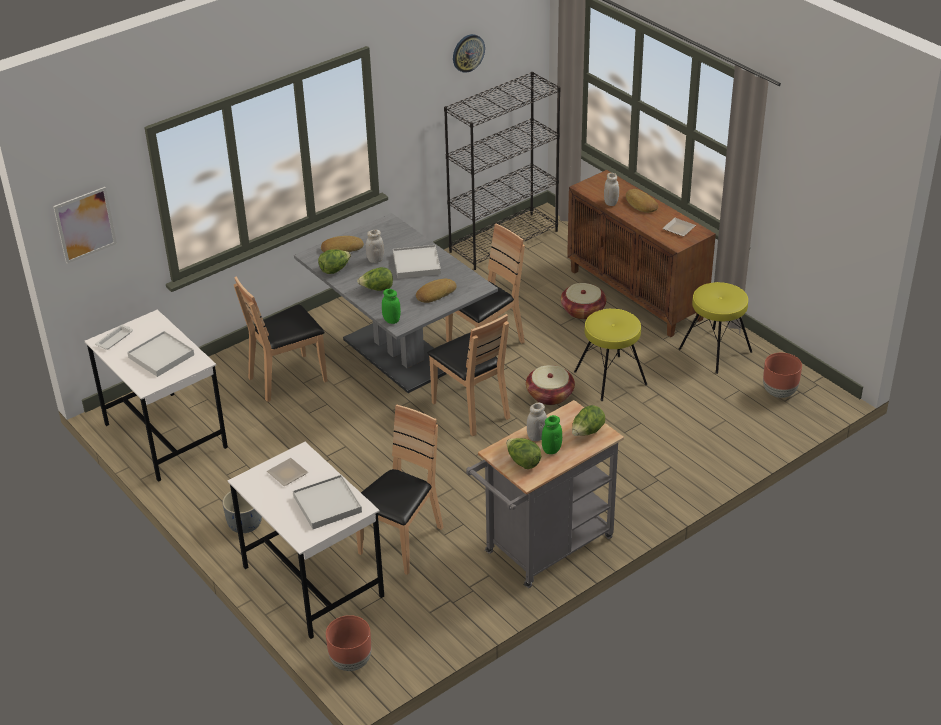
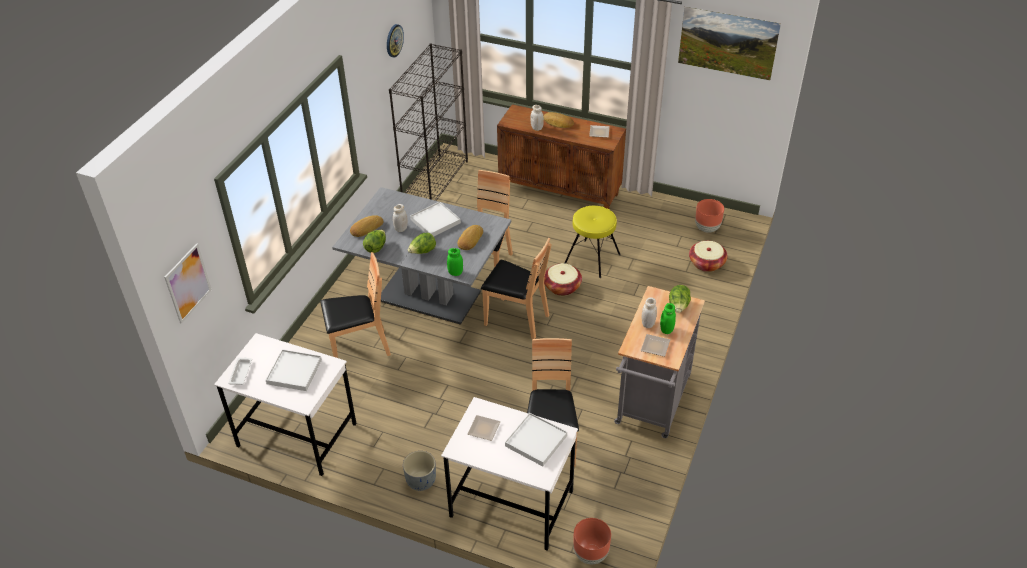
camera: 30 degrees left, 5 degrees up
(288, 378) = (359, 348): brown chair -> brown chair turned 135 degrees counterclockwise
(523, 462) = (656, 347): lettuce -> plate
(583, 311) = (533, 215): basket -> basket (706, 263)
(715, 350) = (644, 213): yellow stool -> none
(830, 170) = (725, 57): none -> picture

